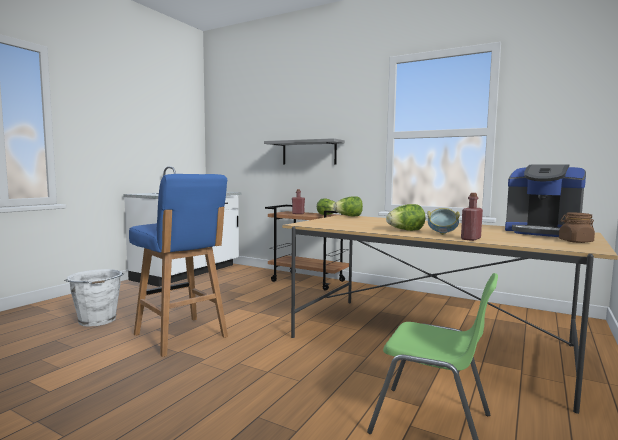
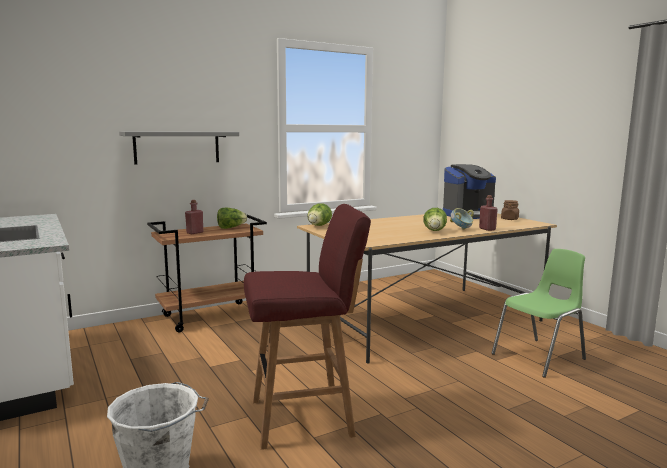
camera: 60 degrees left, 5 degrees up
(181, 336) = (304, 417): blue stool -> red stool

